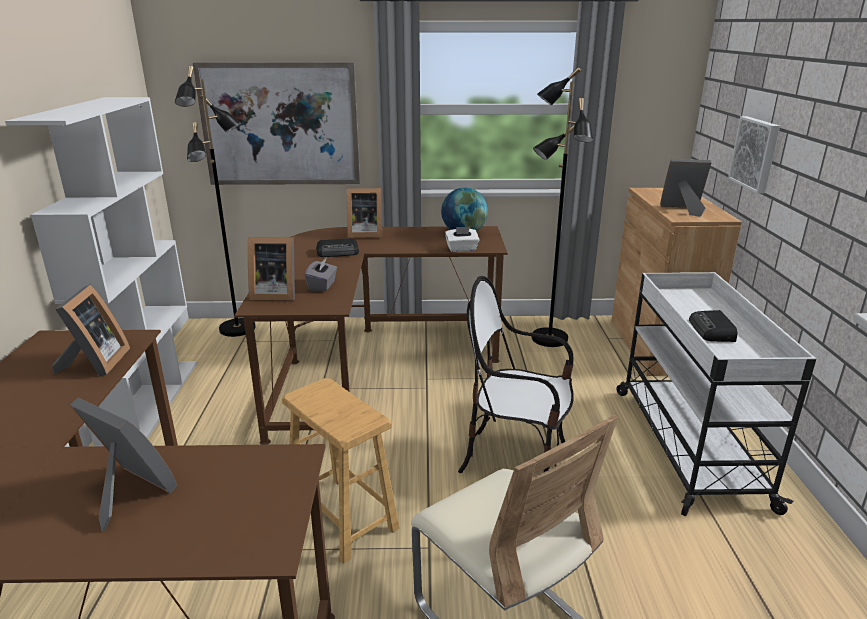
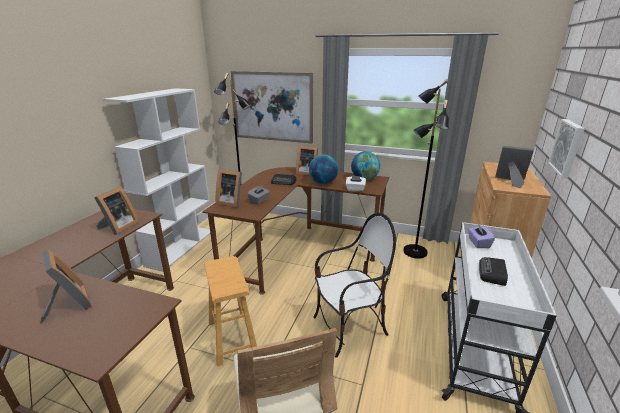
camera: 20 degrees right, 0 degrees up
(404, 246) = (323, 183): none -> globe
(515, 461) = (349, 328): chair -> chair turned 120 degrees clockwise
(671, 298) = (478, 243): none -> purple tissue box

